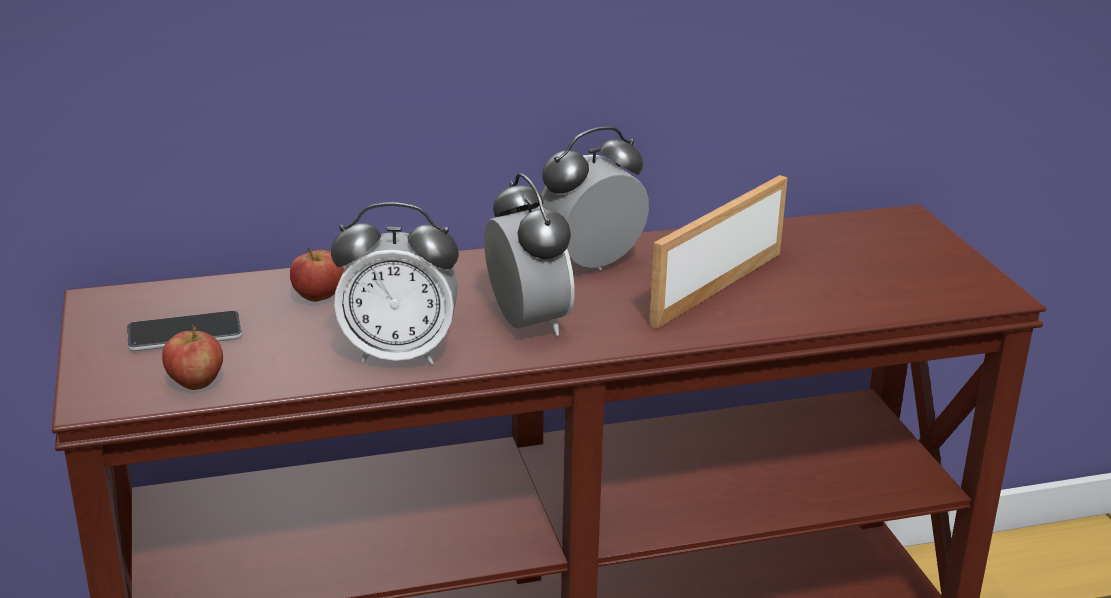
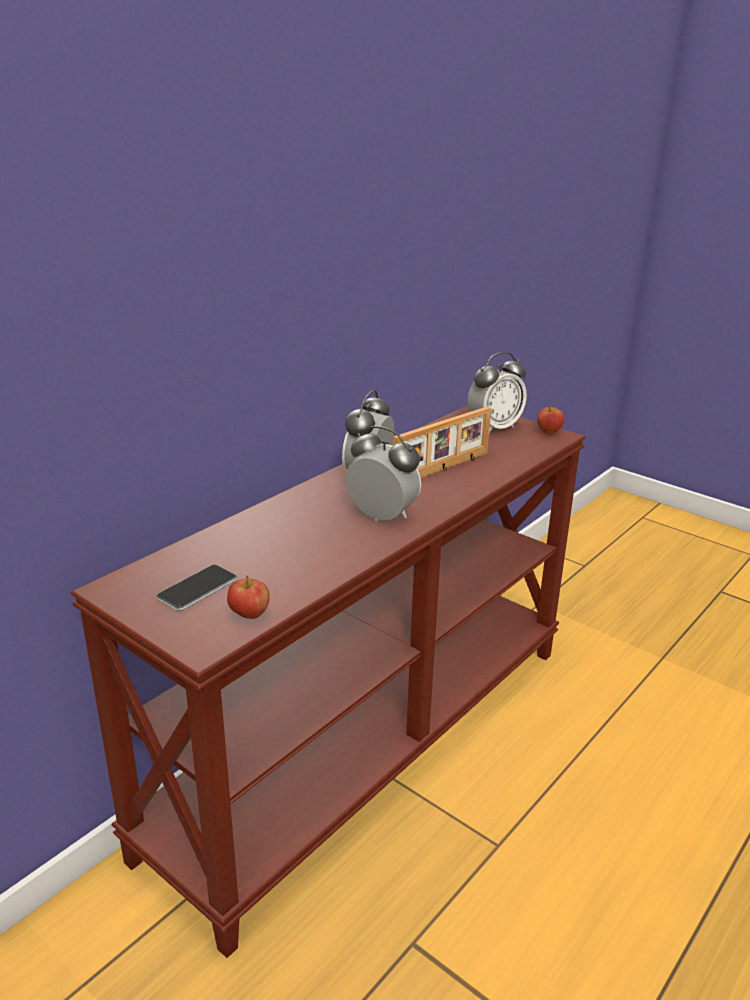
camera: 35 degrees left, 0 degrees up
(318, 297) = (247, 540): apple -> apple (549, 432)
(399, 354) = (340, 555): alarm clock -> alarm clock (494, 428)
(714, 287) = (443, 469): picture frame -> picture frame turned 135 degrees counterclockwise

